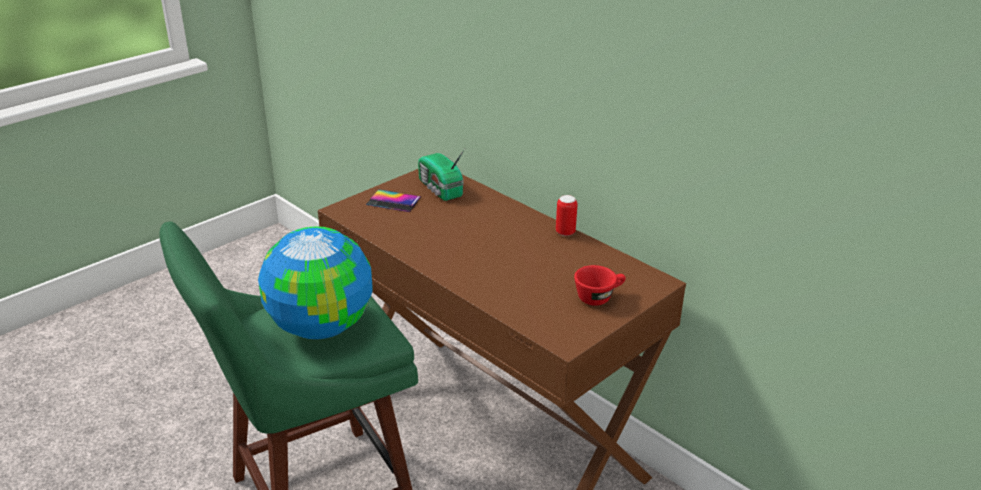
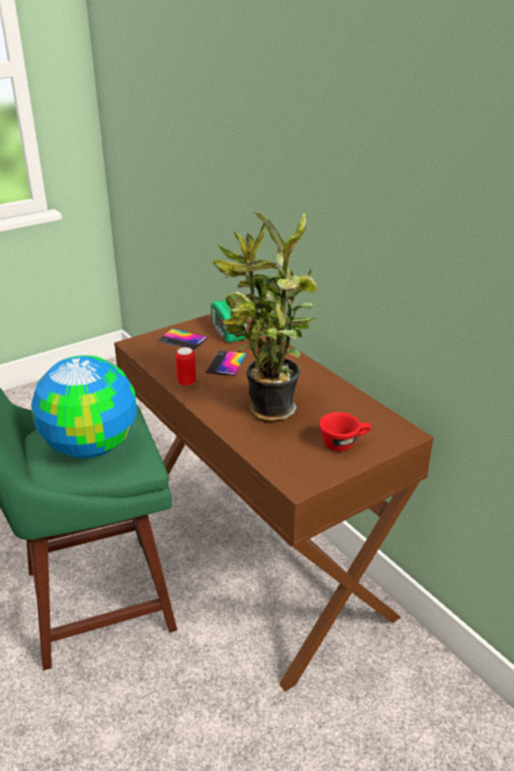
camera: 10 degrees right, 0 degrees up
(450, 224) = (226, 363): none -> phone
(510, 271) = (267, 411): none -> potted plant
(565, 232) = (329, 379): can -> can (186, 383)

